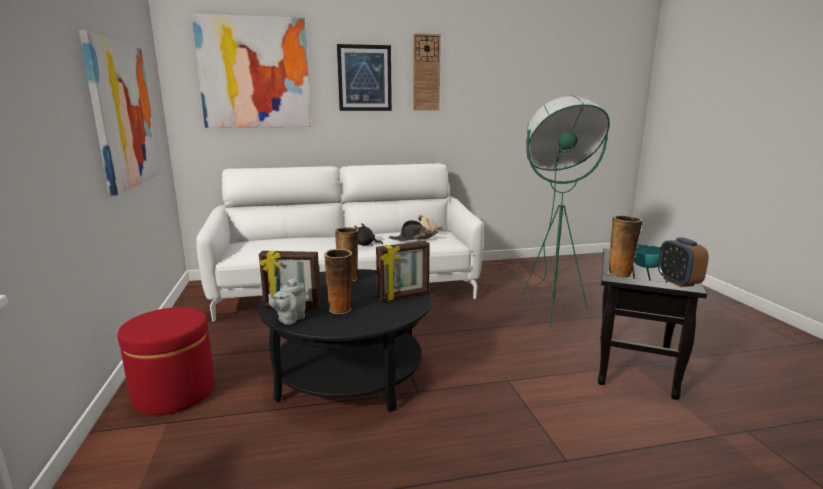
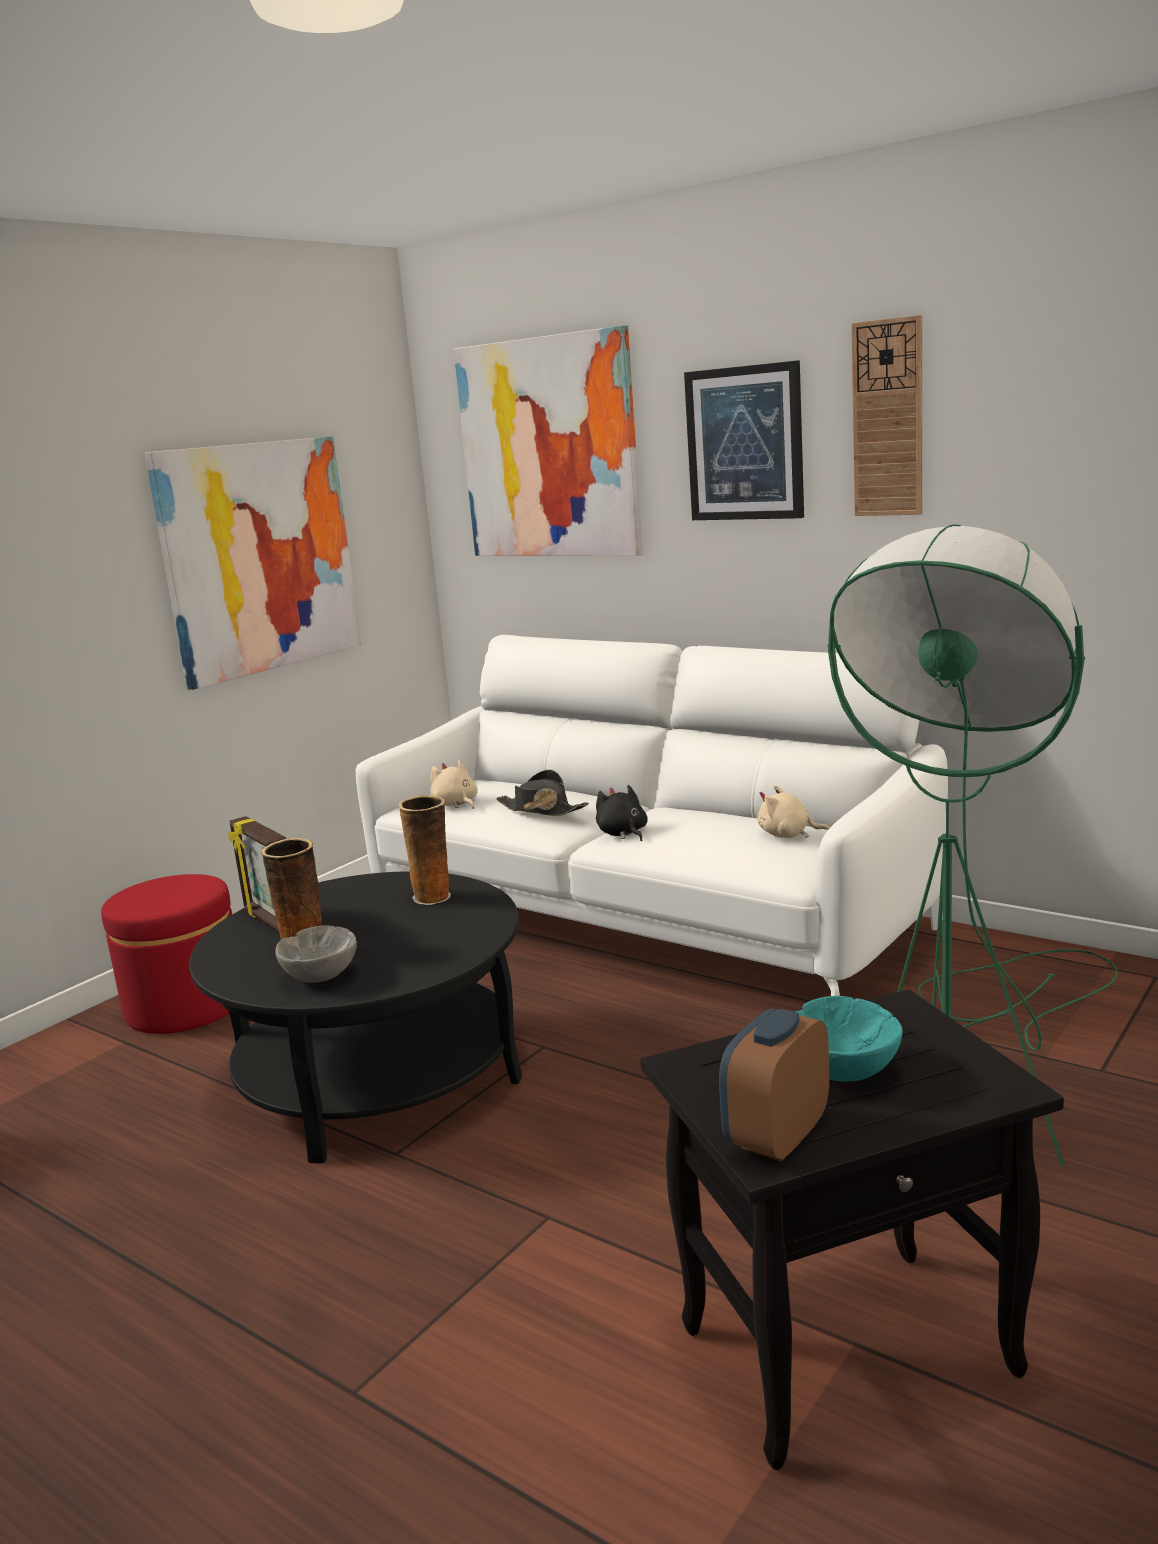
camera: 50 degrees right, 0 degrees up
(262, 249) = (456, 804): none -> beige plush toy
(290, 319) = (226, 941): grey teapot -> none
(378, 314) = (320, 976): none -> grey bowl
(403, 296) = (418, 959): picture frame -> none
(413, 238) = (720, 841): black hat -> black hat (541, 809)
(620, 274) = (717, 1063): vase -> none

